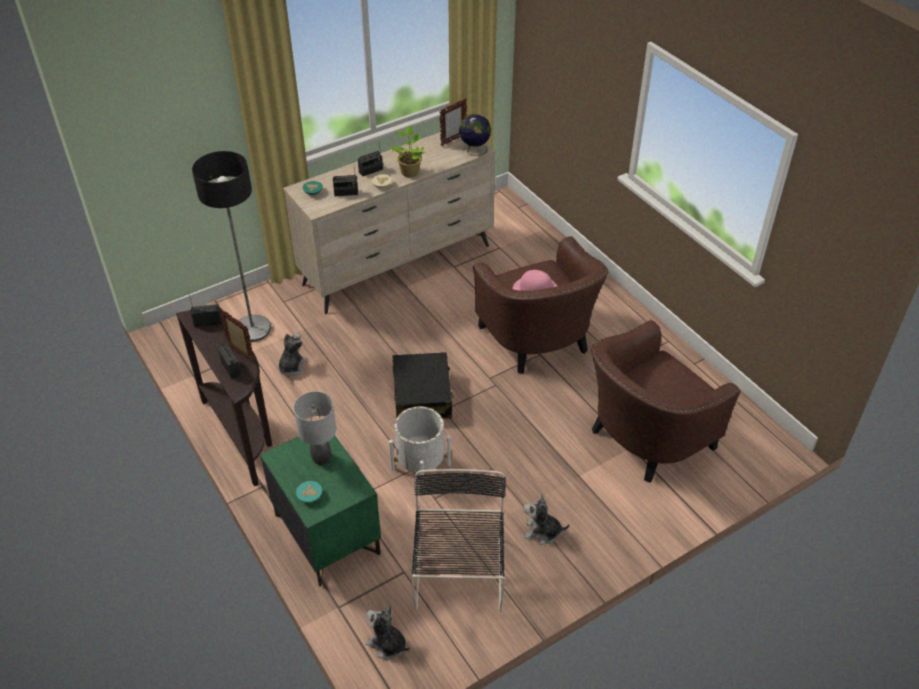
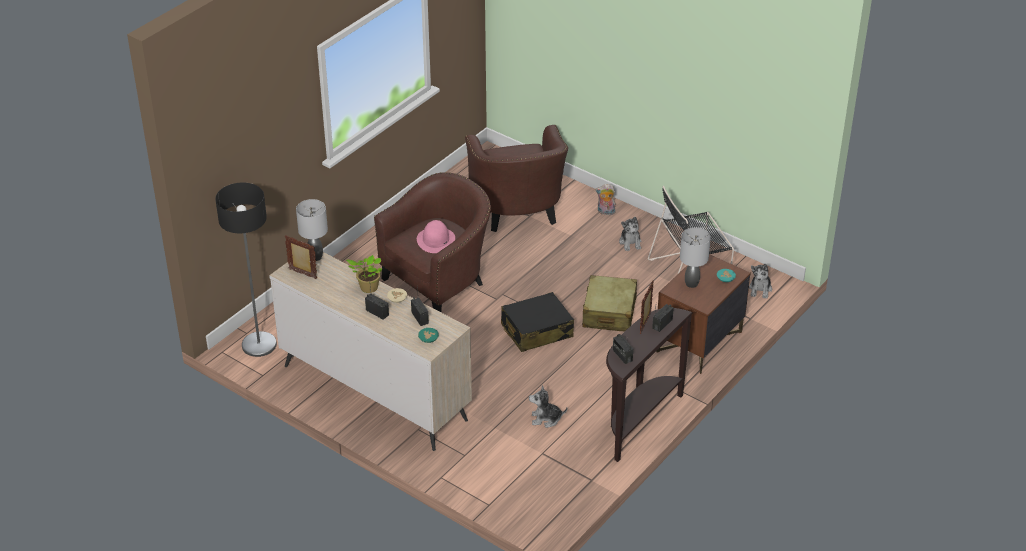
camera: 110 degrees left, 5 degrees down
(252, 329) = (513, 463): floor lamp -> floor lamp (259, 345)
(326, 534) = (699, 342): green nightstand -> brown nightstand
(420, 466) = (609, 312): white planter -> beige suitcase
(474, 151) = (316, 257): globe -> grey table lamp
(615, 527) = (605, 212): none -> plush toy
(644, 439) = (518, 211): brown armchair -> brown armchair turned 45 degrees clockwise

